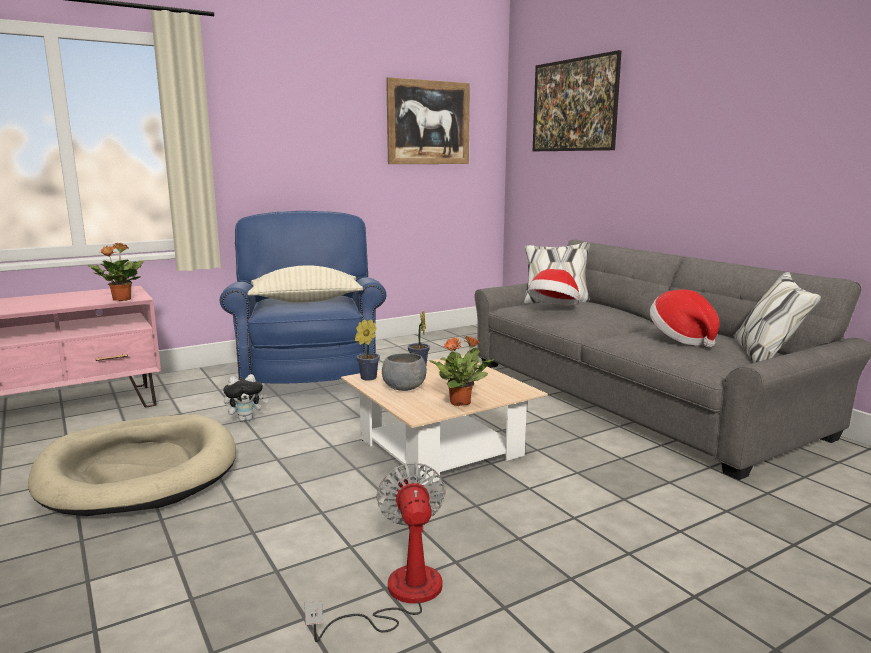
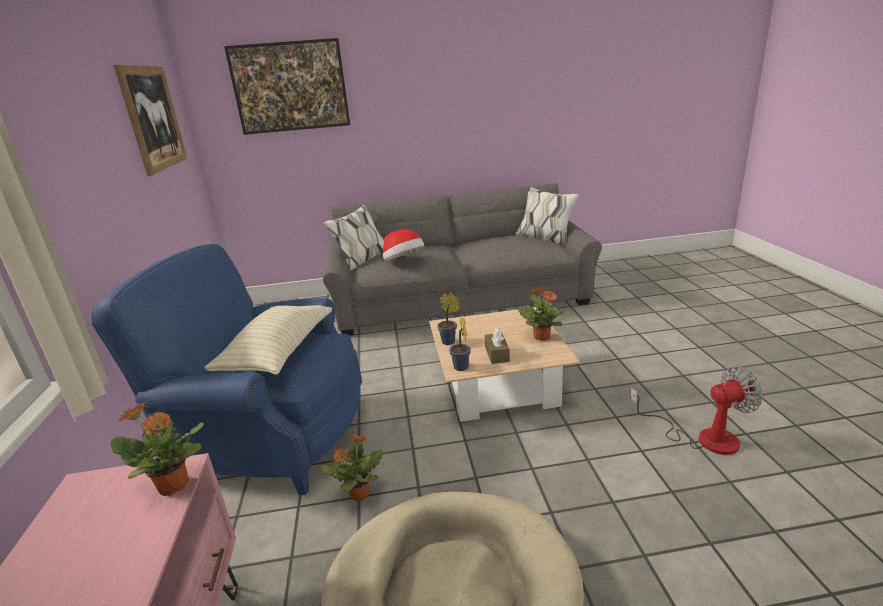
camera: 65 degrees left, 10 degrees up
(246, 419) = (359, 494): plush toy -> potted plant
(399, 596) = (702, 437): fan -> fan turned 150 degrees clockwise
(404, 388) = (497, 354): grey bowl -> brown tissue box
(682, 339) = (510, 245): hat -> none

